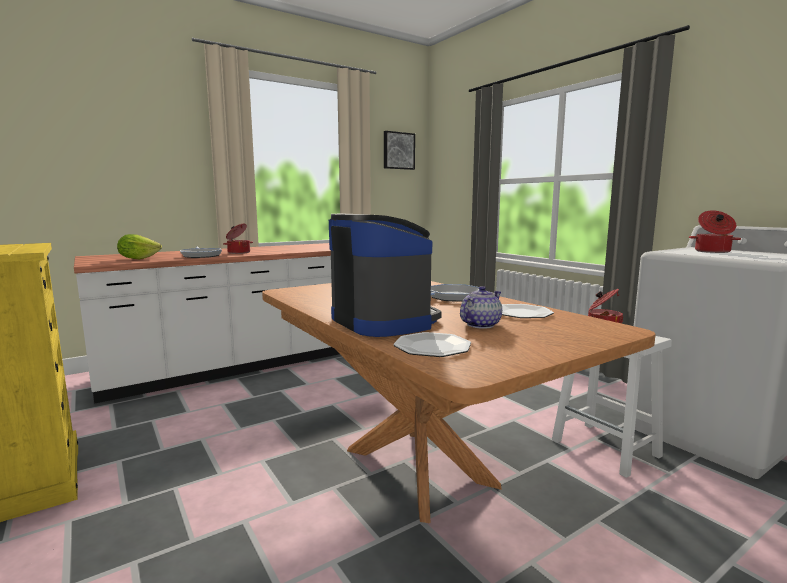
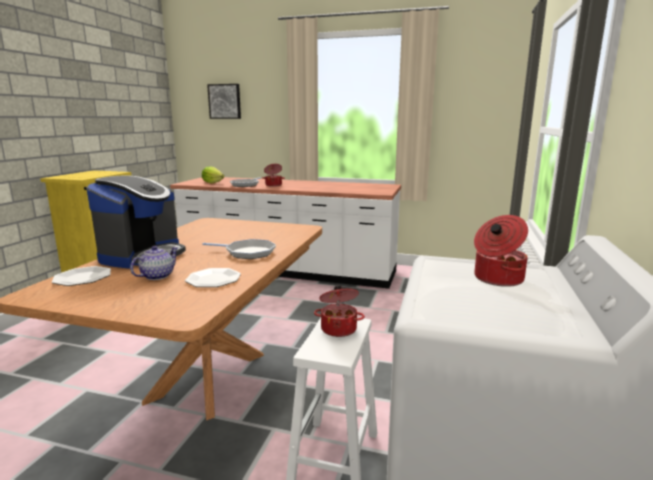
camera: 50 degrees right, 5 degrees up
(398, 151) = (481, 88): picture -> picture (225, 101)
(479, 325) = (157, 276): teapot -> teapot turned 60 degrees counterclockwise

